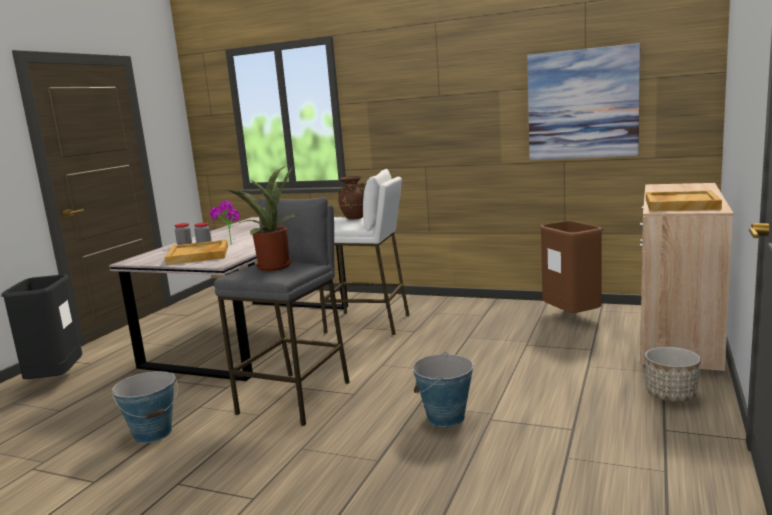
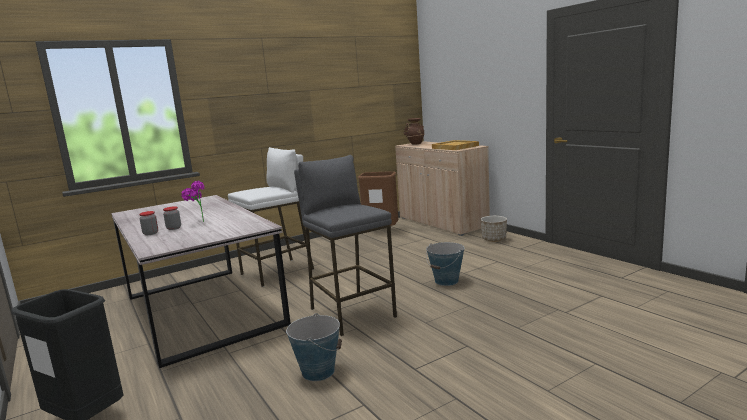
camera: 55 degrees left, 0 degrees up
(199, 255) = (211, 230): beige tray -> none
(272, 266) = (345, 209): potted plant -> none
(355, 217) = (256, 188): brown vase -> brown vase (415, 143)
(582, 104) = (359, 99): picture -> none

